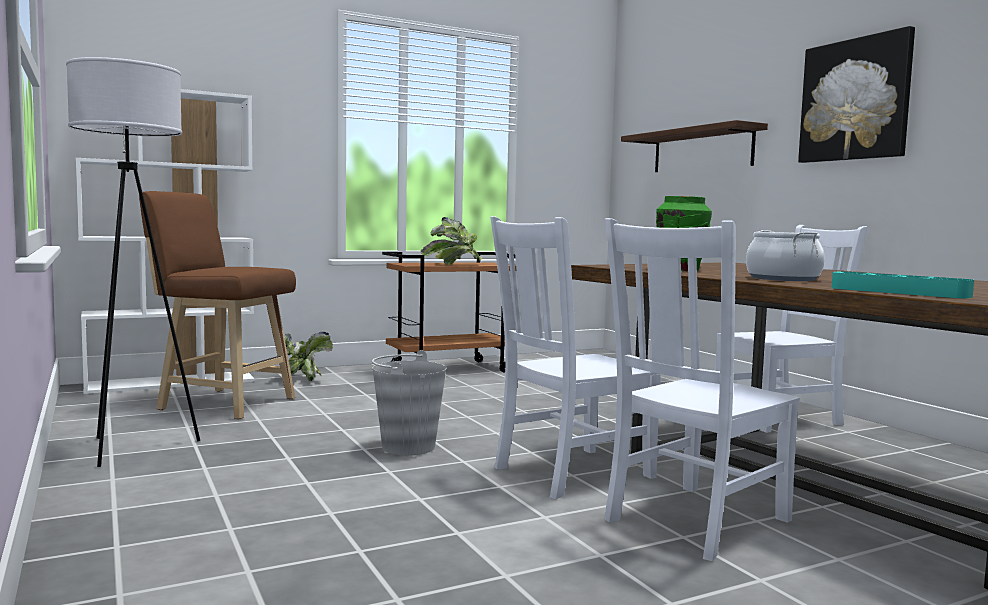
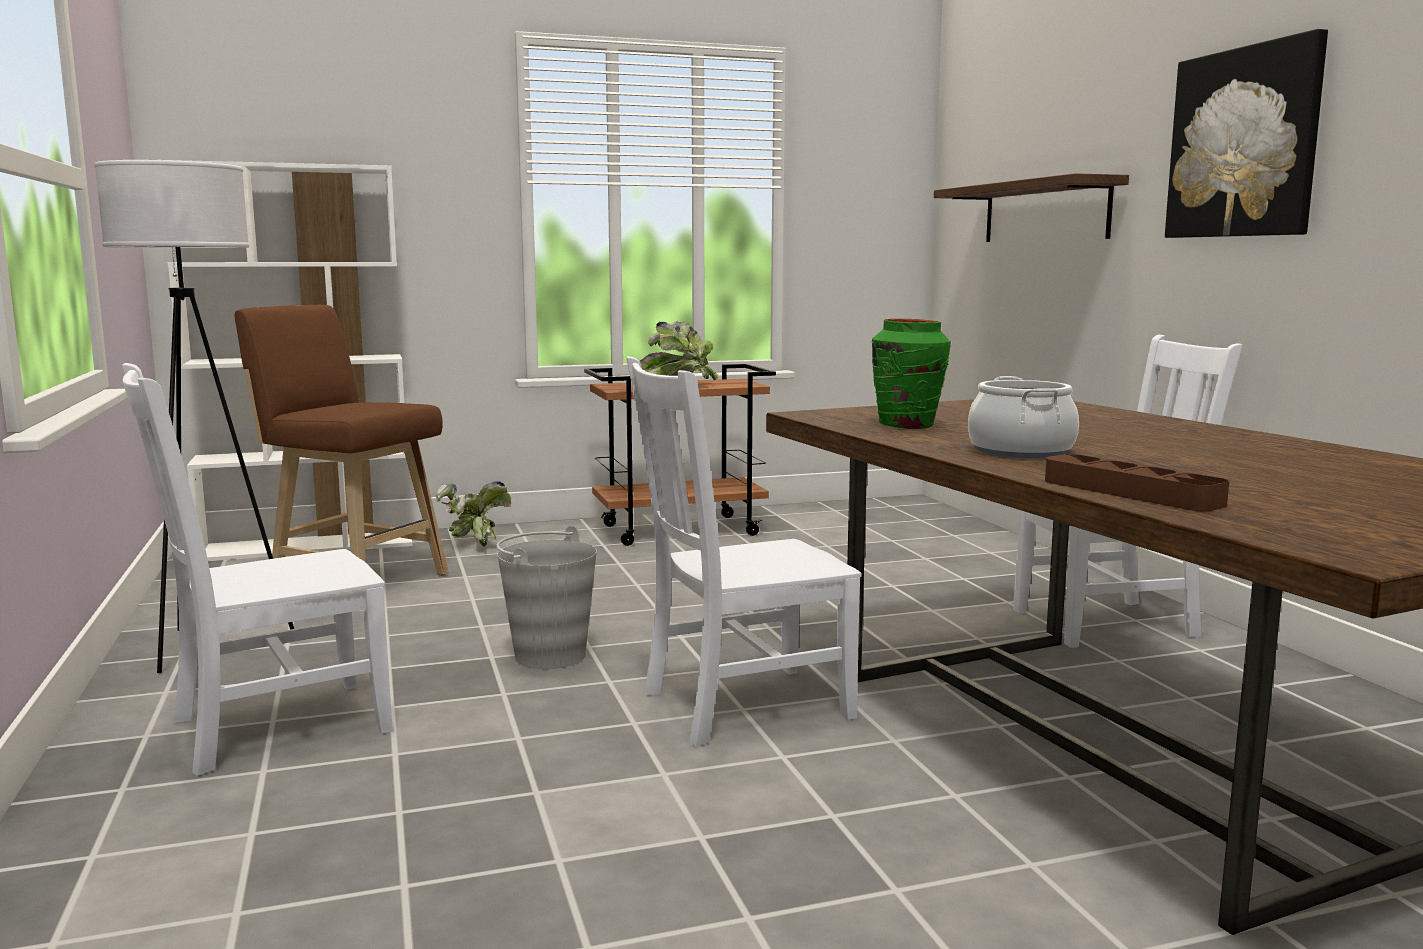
camera: 10 degrees right, 5 degrees up
(693, 521) = (863, 792): white chair -> white chair (273, 727)
(898, 292) = (1130, 492): turquoise tray -> brown tray

